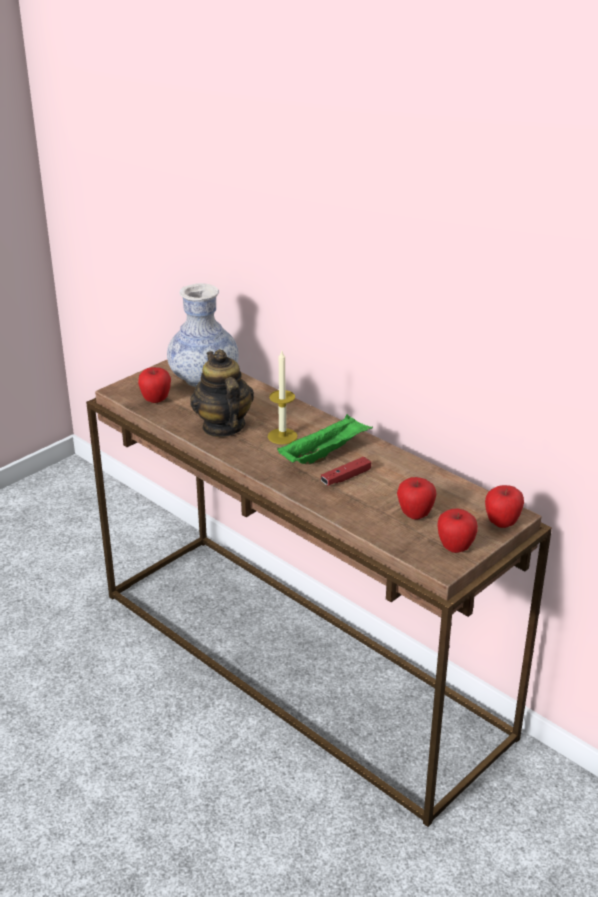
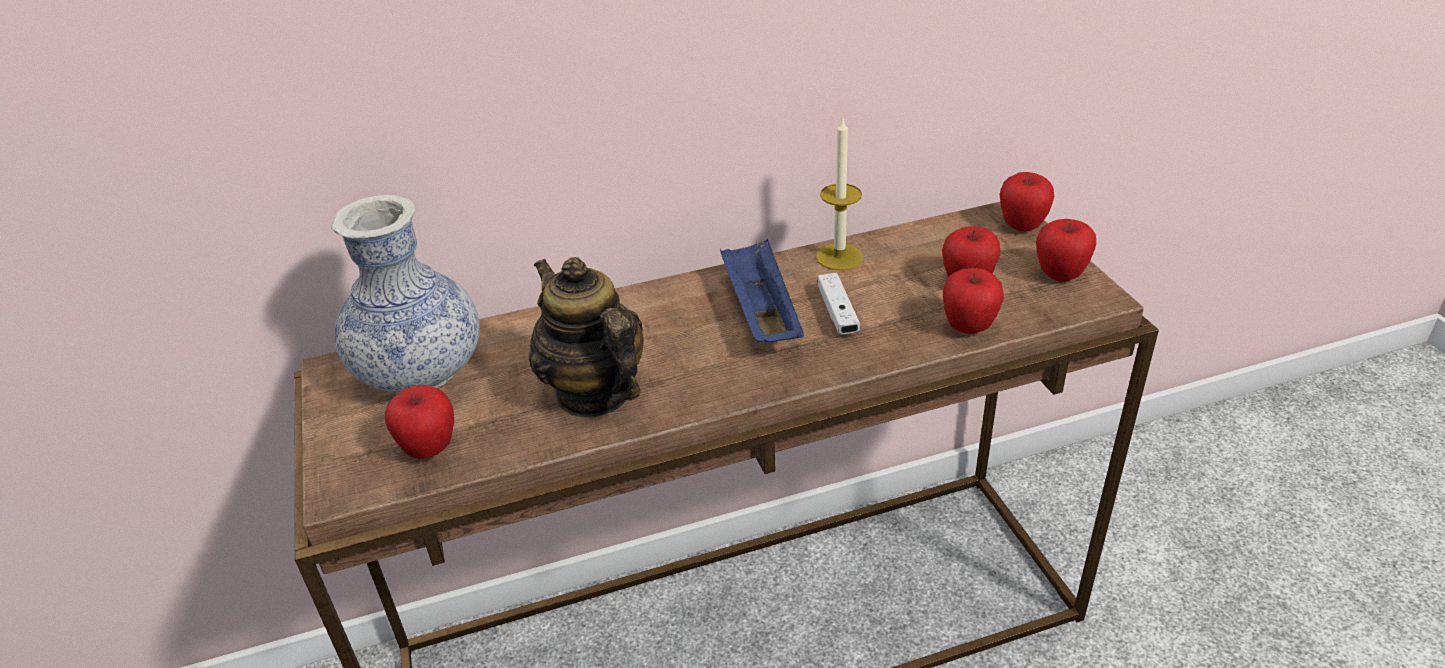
camera: 60 degrees left, 5 degrees up
(223, 427) = (594, 392): teapot -> teapot turned 45 degrees clockwise
(282, 436) = (678, 339): candle -> candle (839, 257)
(324, 454) = (760, 313): green tray -> blue tray
(346, 477) = (837, 312): red game controller -> white game controller
(368, 524) = (968, 327): none -> apple

